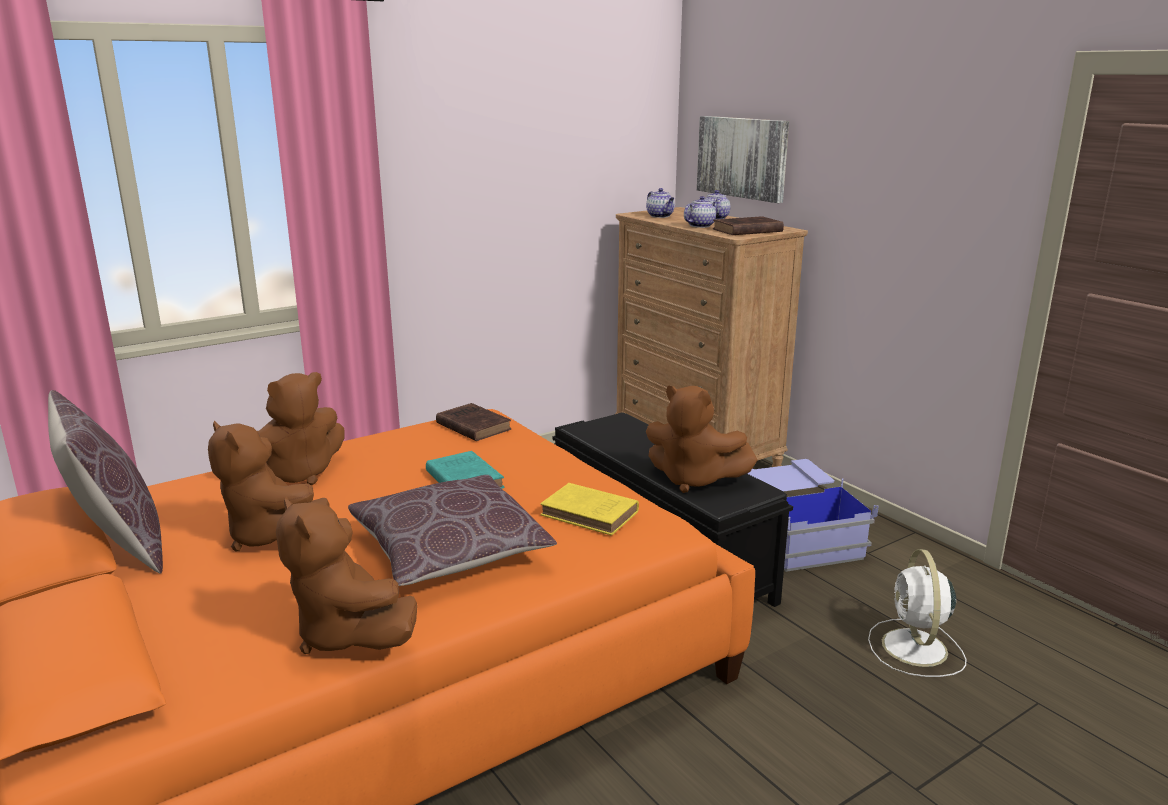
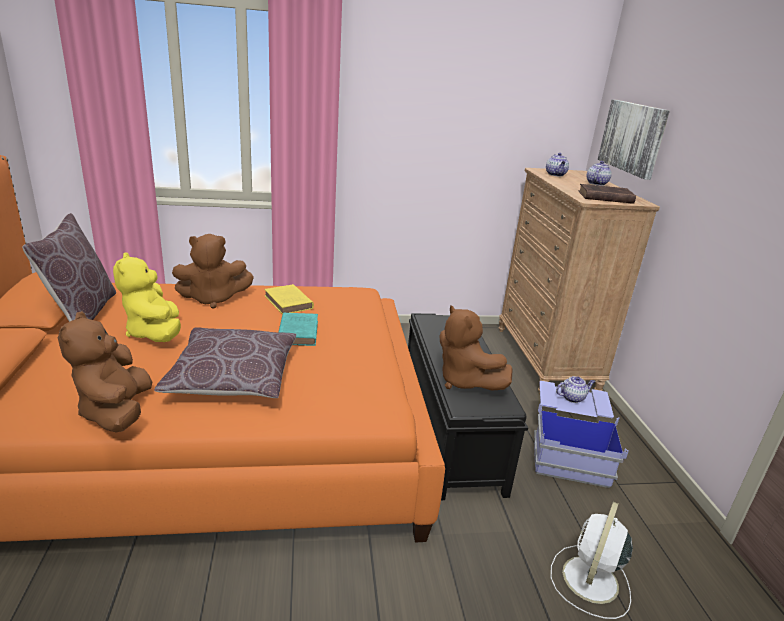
camera: 25 degrees right, 5 degrees up
(270, 536) = (155, 333): brown plush toy -> yellow plush toy
(472, 426) = (345, 297): brown book -> none
(592, 514) = (344, 384): yellow book -> yellow book (289, 303)
(700, 226) = (573, 187): teapot -> teapot (572, 397)

